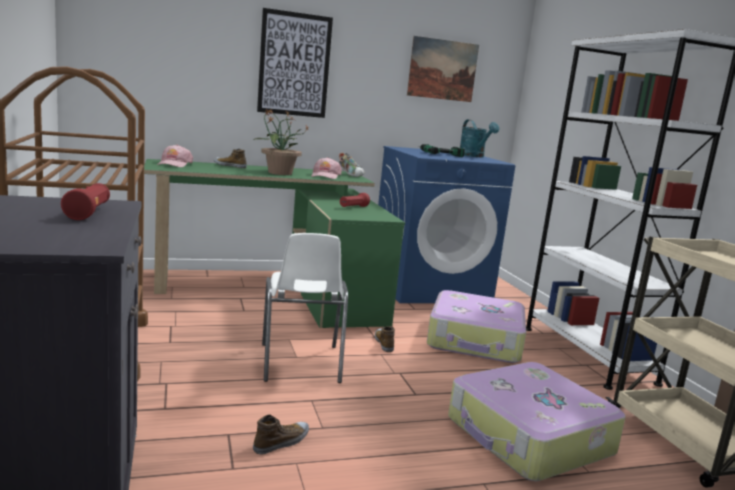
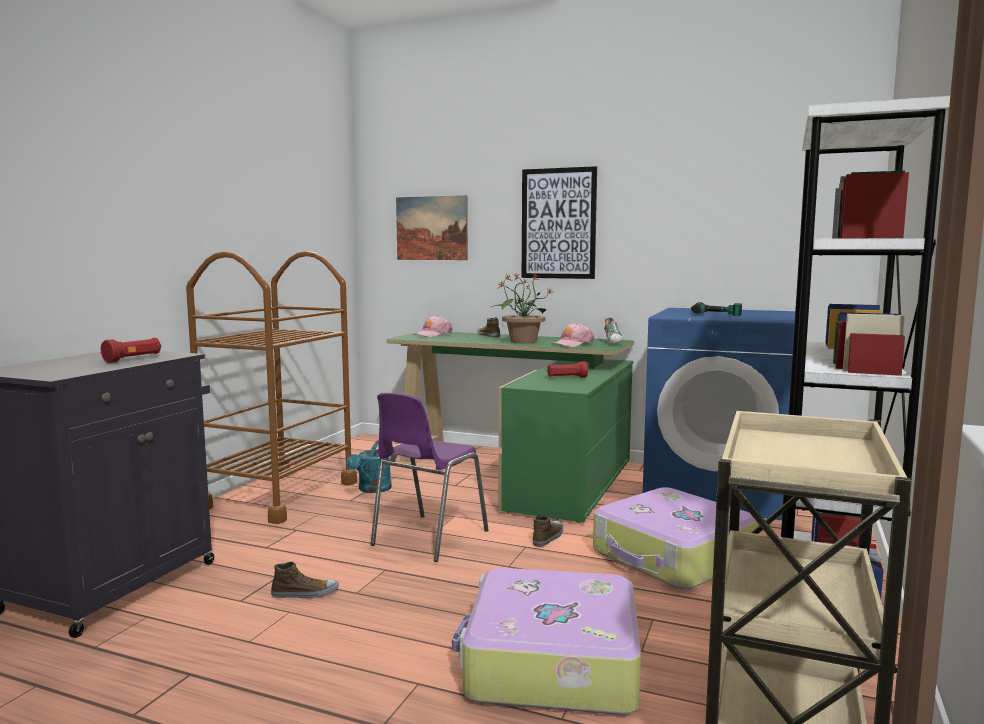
camera: 40 degrees right, 5 degrees down
(300, 364) = (427, 539): white chair -> purple chair
(442, 69) = (746, 205): picture -> picture (431, 228)
(474, 156) = (772, 315): turquoise watering can -> turquoise watering can (372, 490)

